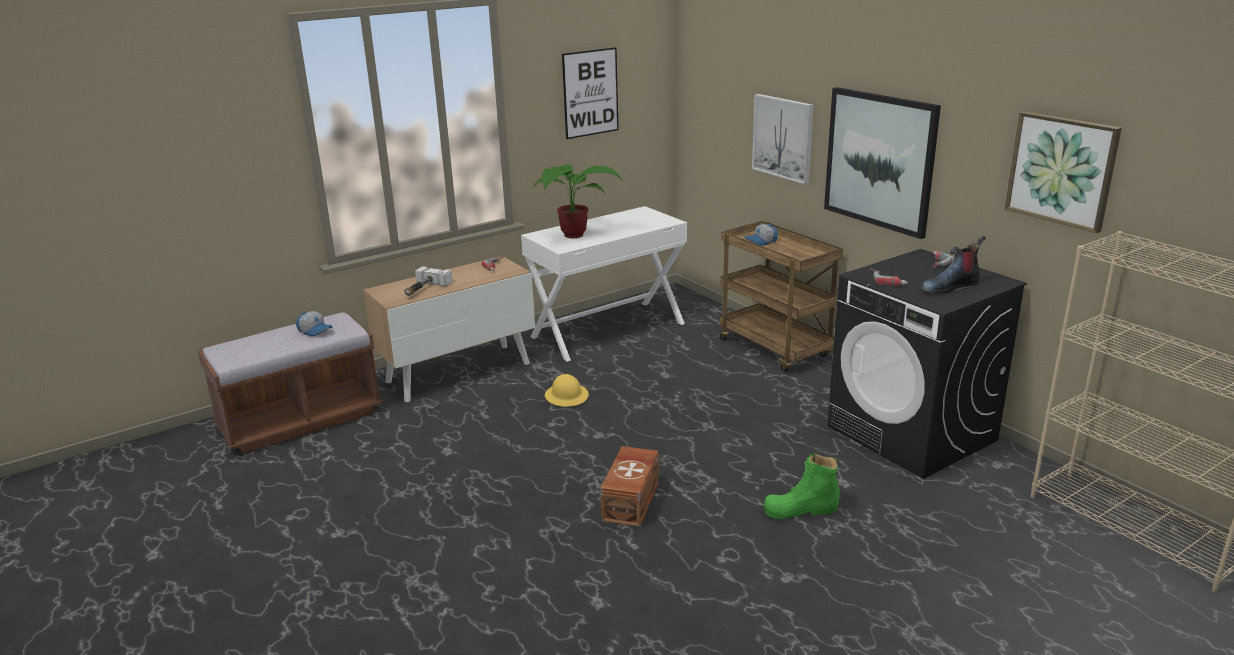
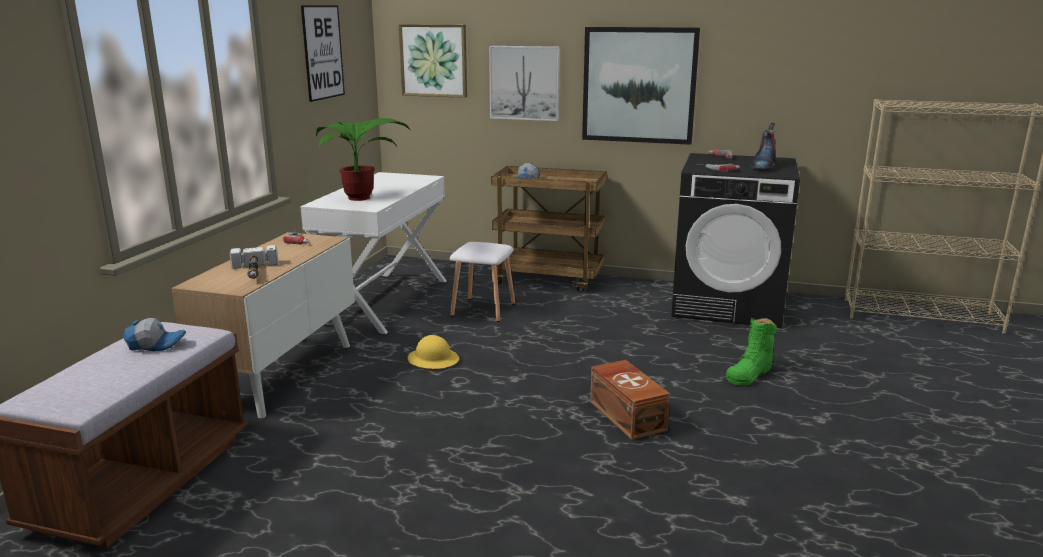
camera: 40 degrees left, 5 degrees down
(670, 363) = (483, 310): none -> white stool
(1061, 170) = (816, 63): picture -> picture (434, 60)

